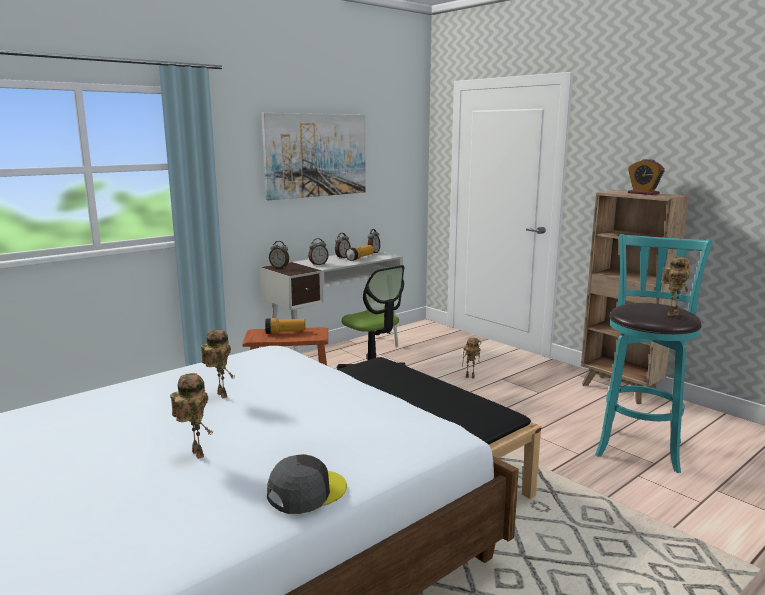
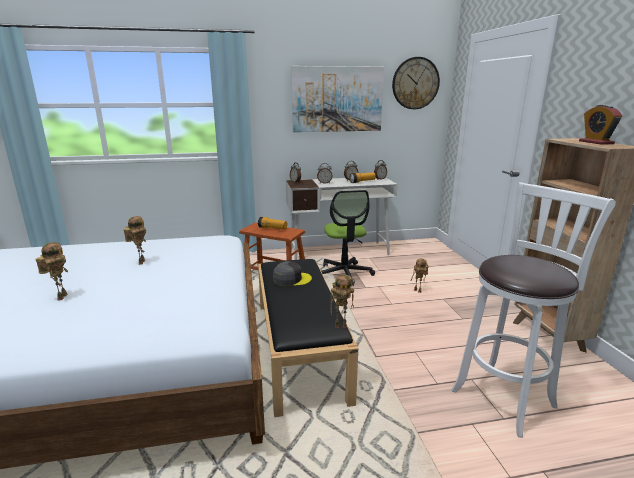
camera: 30 degrees right, 5 degrees up
(306, 492) = (62, 344): grey cap -> grey cap (291, 279)
(395, 134) = (415, 83): none -> wall clock
(639, 446) = (506, 396): turquoise stool -> white stool
(672, 314) = (537, 274): toy robot -> toy robot (341, 325)

